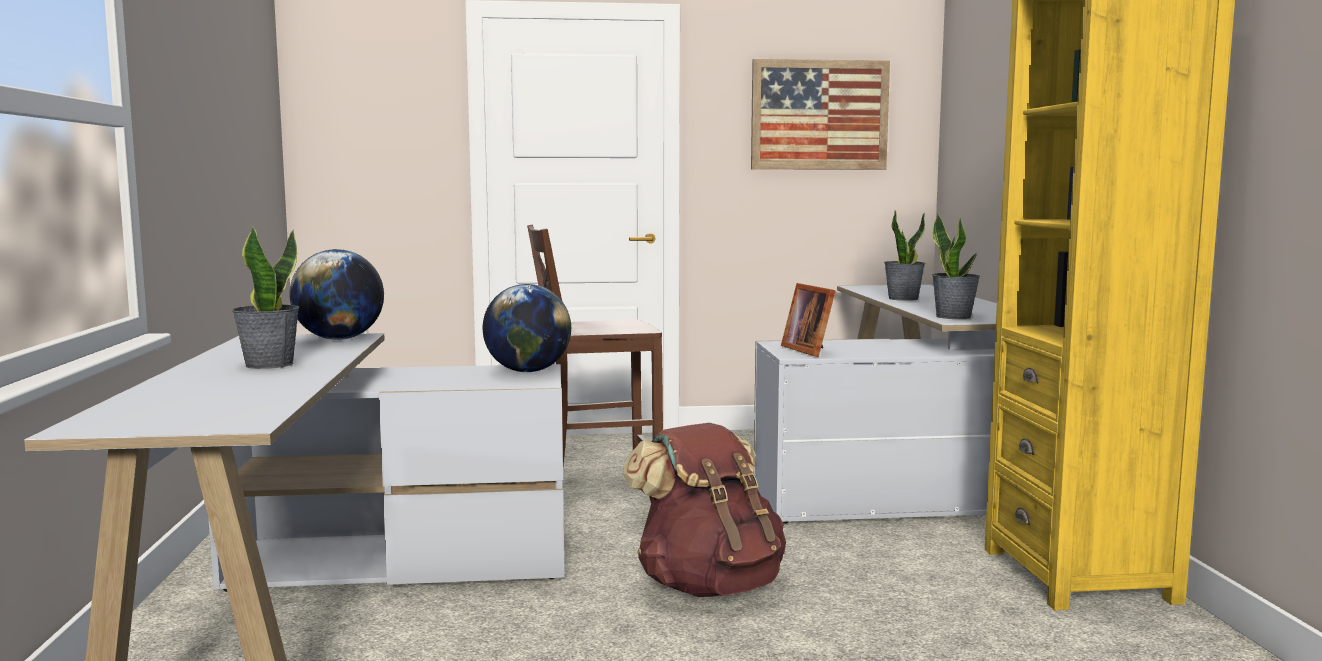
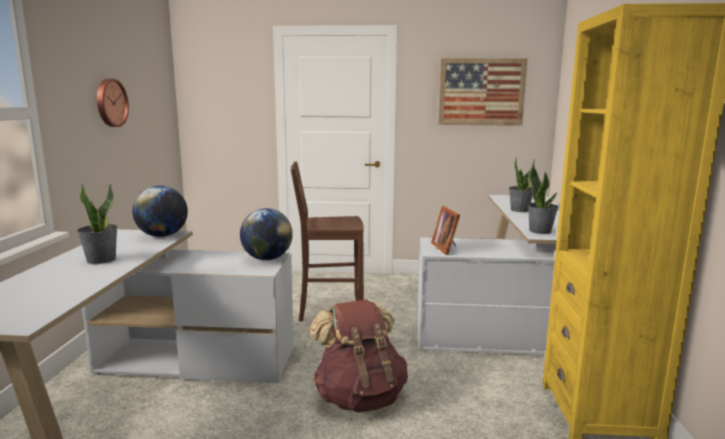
camera: 10 degrees right, 5 degrees up
(209, 118) = (110, 103): none -> wall clock

